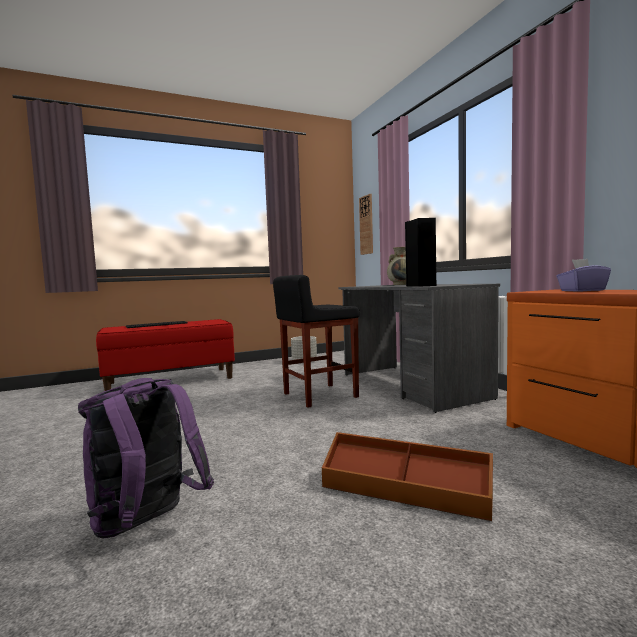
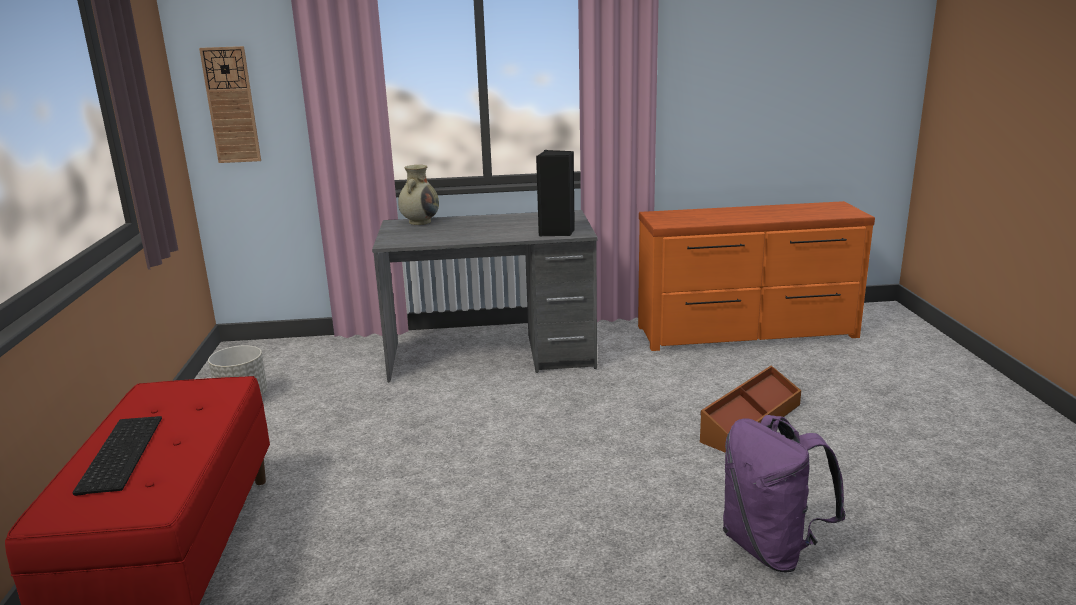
camera: 70 degrees left, 15 degrees up
(319, 395) = (469, 417): black stool -> none
(582, 290) = (692, 217): purple tissue box -> none

